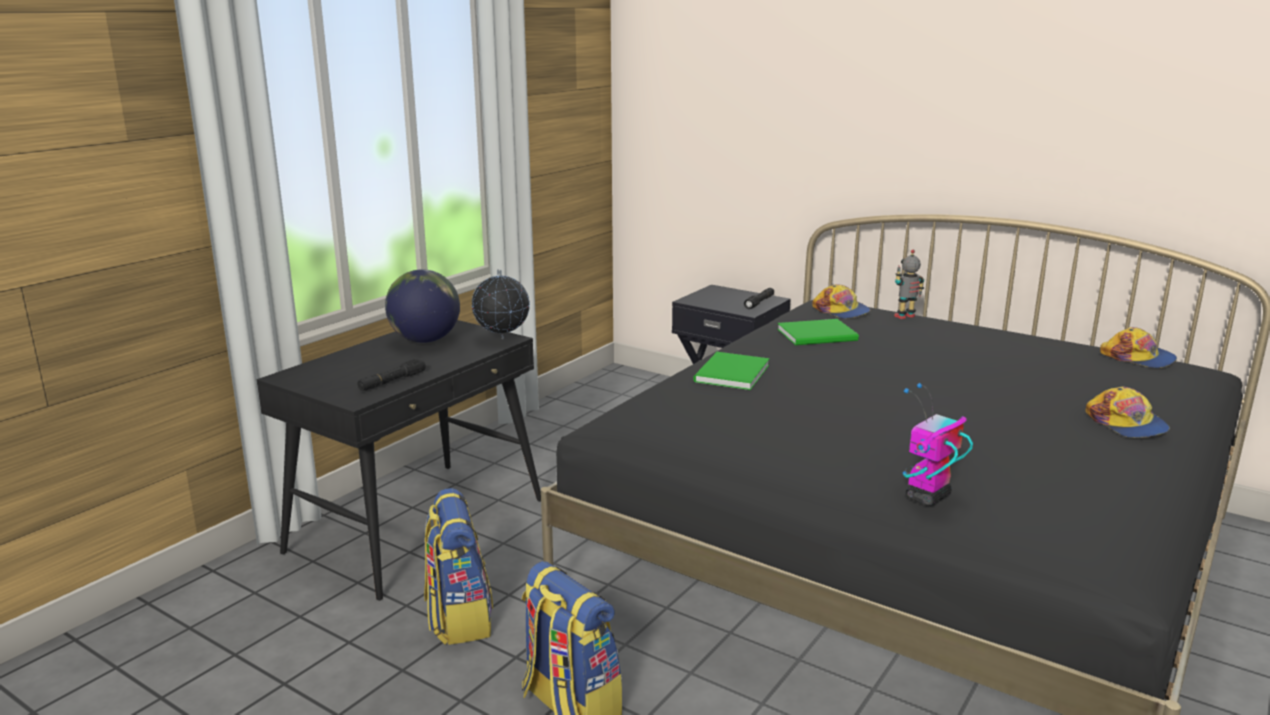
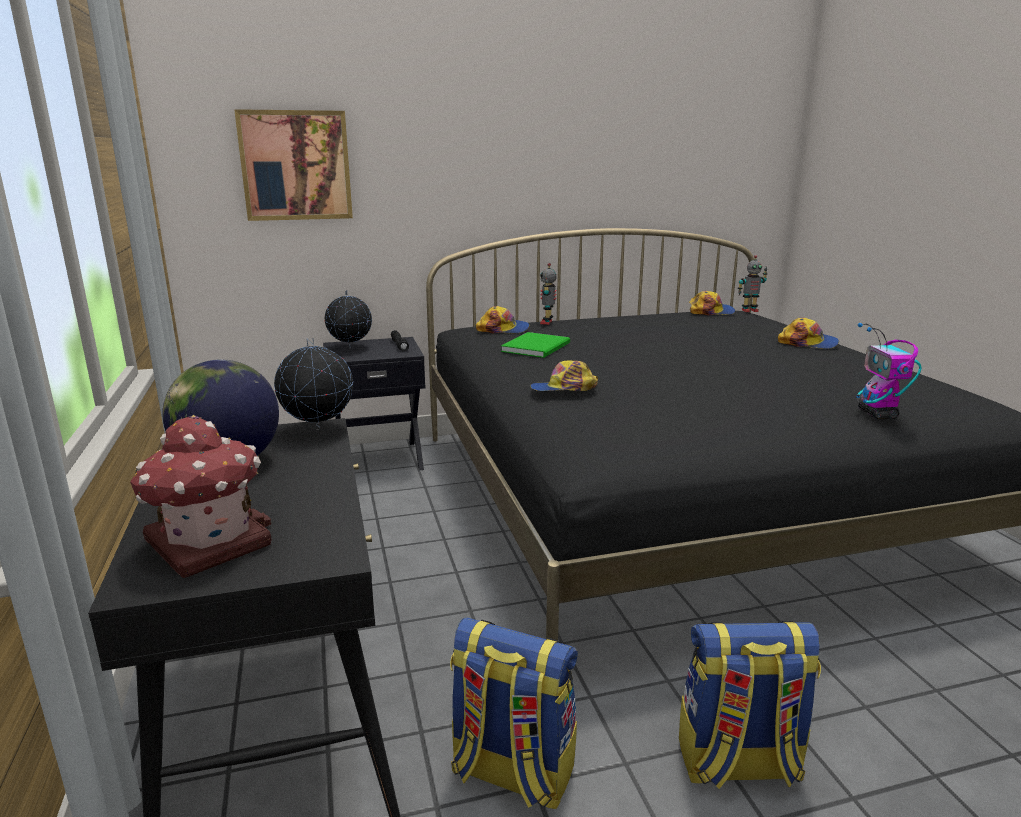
camera: 50 degrees left, 0 degrees up
(337, 372) = (208, 542): none -> toy house
(392, 381) = (319, 517): black flashlight -> none
(712, 116) = (296, 166): none -> picture
(718, 294) = (350, 348): none -> globe
(729, 374) = (564, 390): green book -> cap
(1210, 372) = (749, 310): none -> toy robot

